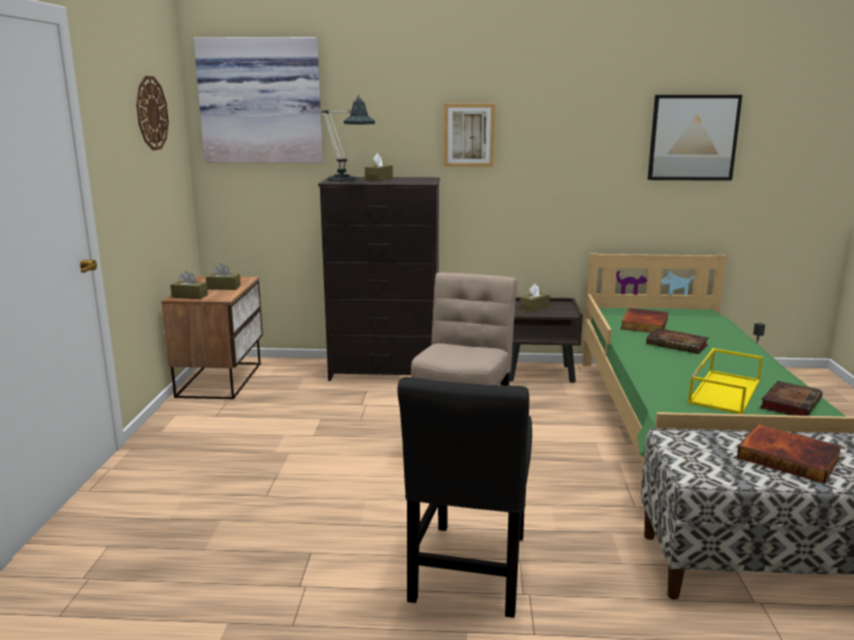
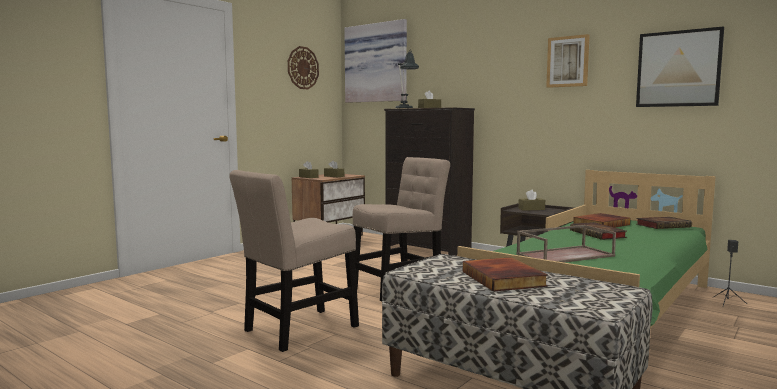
camera: 35 degrees right, 10 degrees down
(469, 135) = (497, 77): picture -> picture (568, 61)
(469, 573) = (297, 330): black chair -> beige chair
(723, 391) = (565, 255): yellow tray -> brown tray
(790, 403) = (608, 267): book -> book (663, 226)

